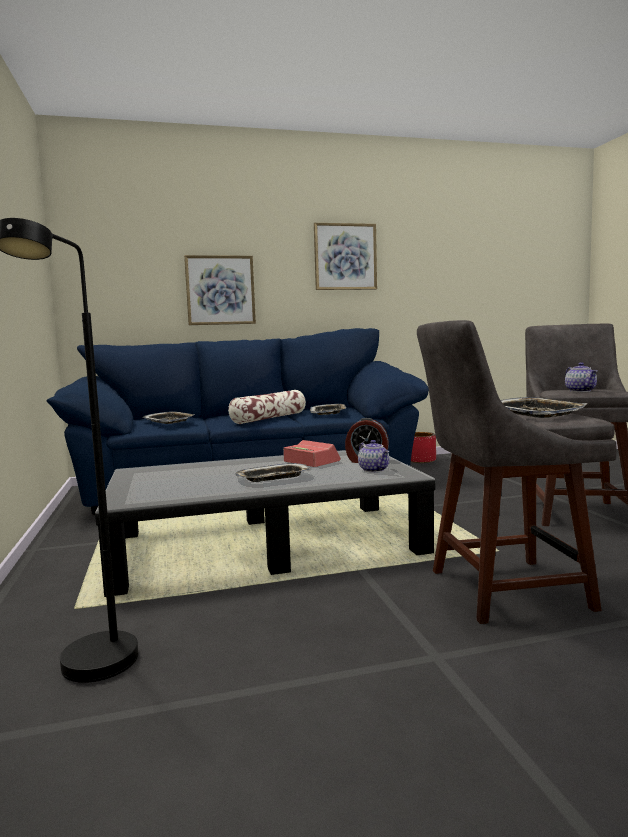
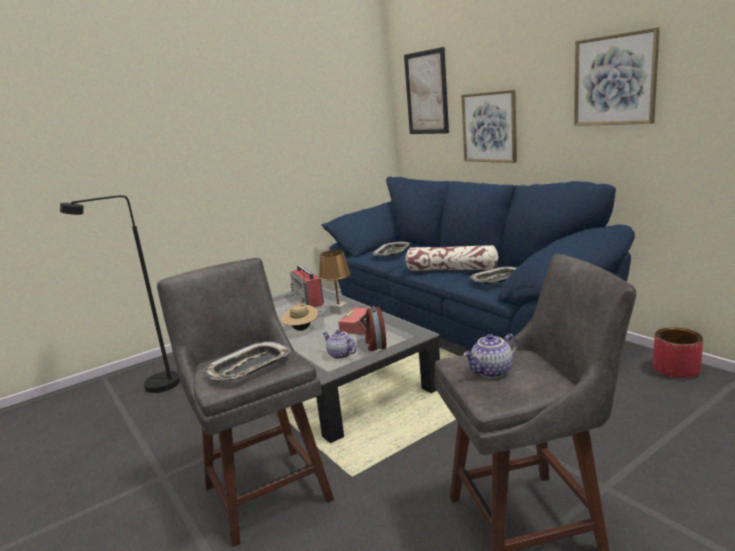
camera: 70 degrees right, 10 degrees up
(123, 249) = (426, 93): none -> picture
(177, 472) = (308, 300): none -> radio
(247, 465) = (338, 311): none -> brown table lamp
(273, 478) = (301, 329): tray -> beige hat
(374, 470) = (340, 355): teapot -> teapot turned 90 degrees clockwise

